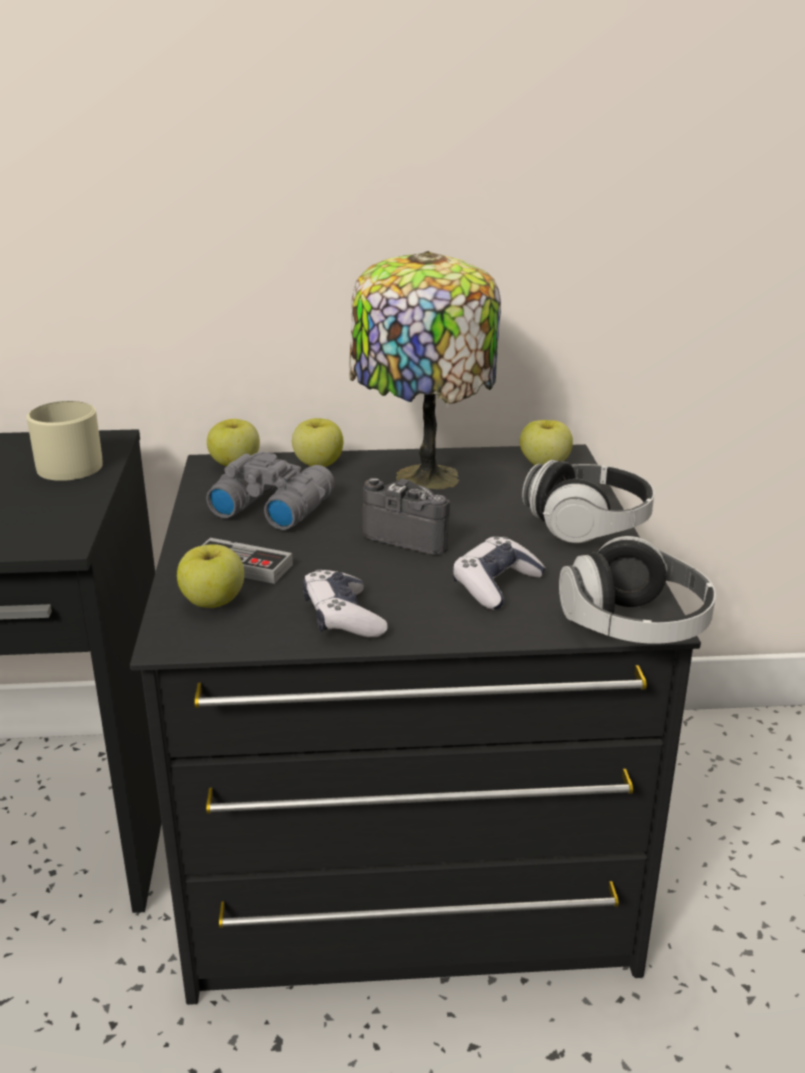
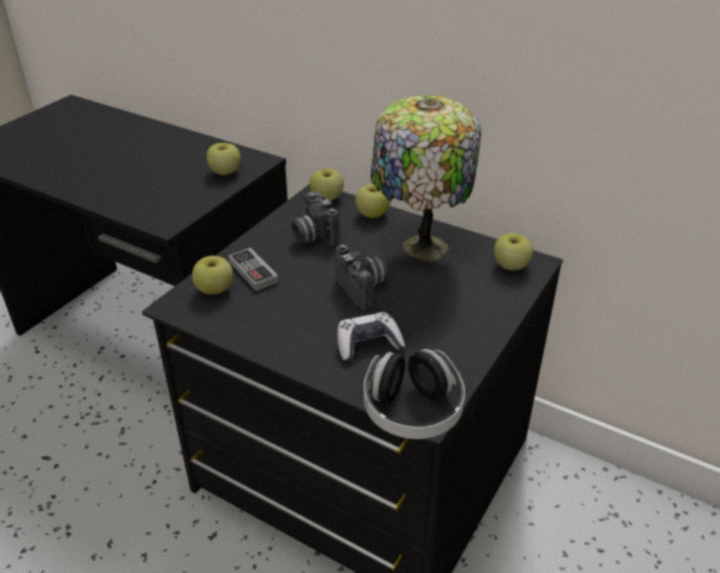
camera: 35 degrees right, 10 degrees up
(68, 464) = (225, 172): beige mug -> apple
(272, 506) = (313, 236): grey binoculars -> camera
(343, 617) = (263, 329): game controller -> none
(588, 525) = (479, 325): headphones -> none

